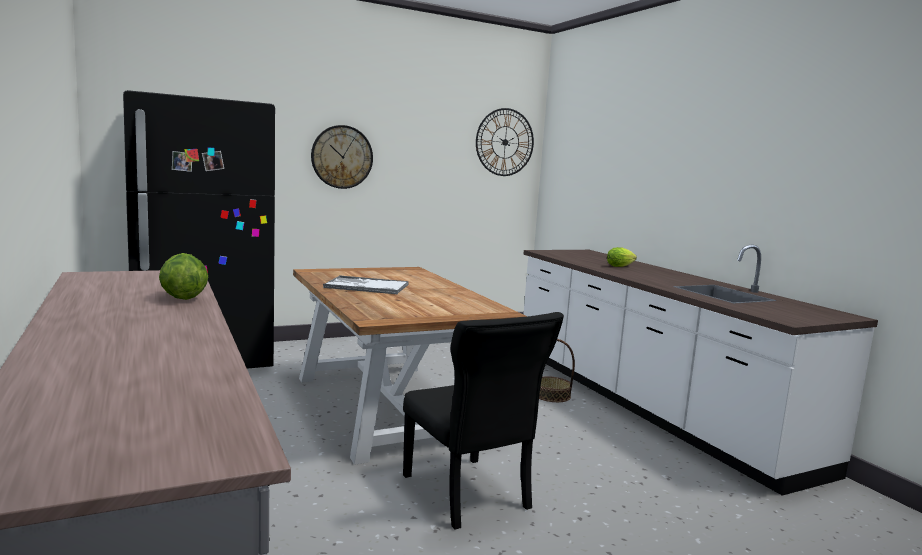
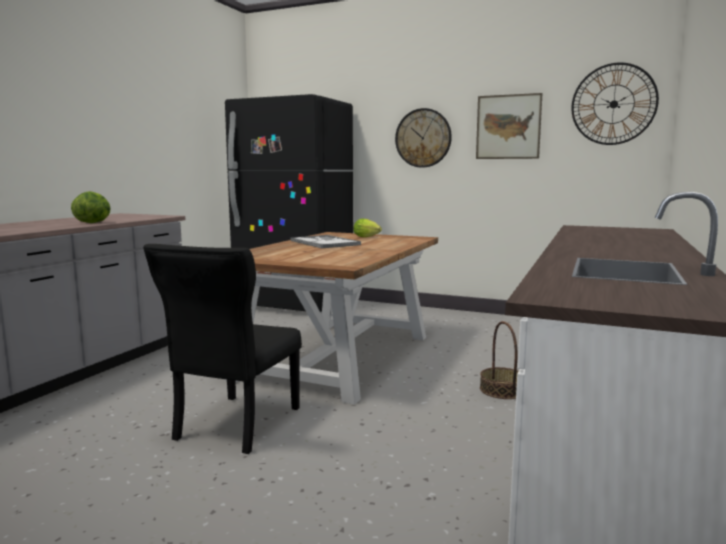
camera: 50 degrees right, 0 degrees up
(425, 153) = (508, 127): none -> picture
(621, 266) = (616, 241): lettuce -> lettuce (368, 237)

